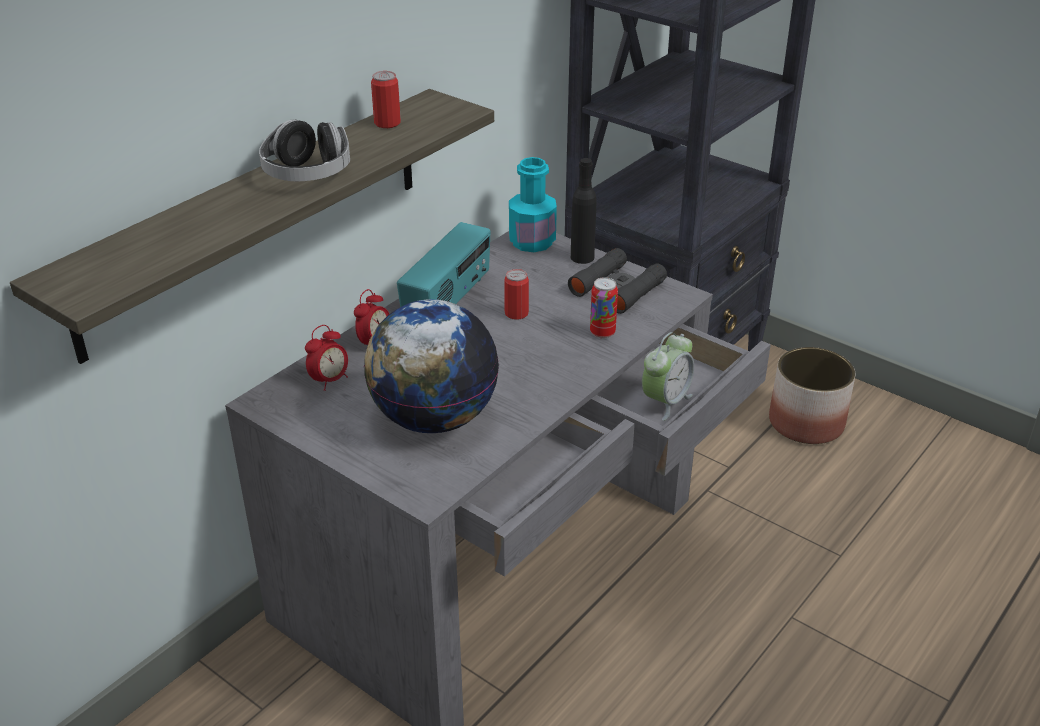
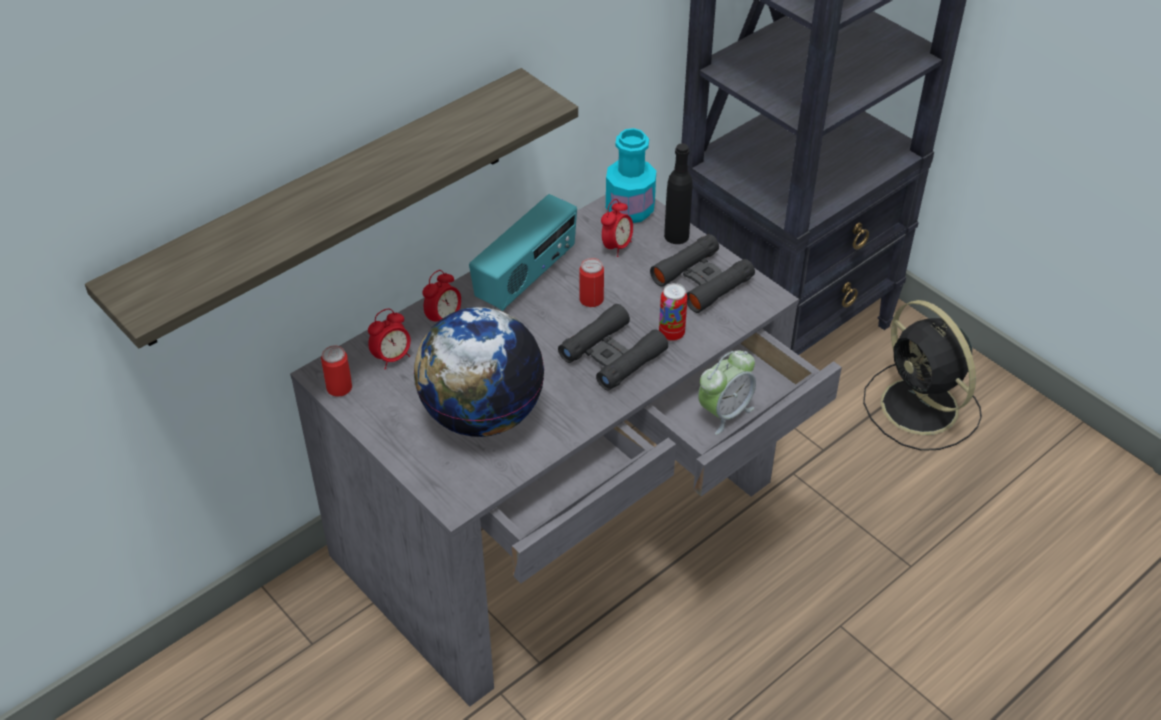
camera: 10 degrees right, 10 degrees up
(307, 175) = (374, 178): headphones -> none
(387, 123) = (467, 114): can -> can (339, 388)
(528, 270) = (616, 247): none -> alarm clock
(550, 355) = (612, 355): none -> black binoculars
(807, 423) = (921, 409): planter -> black fan

